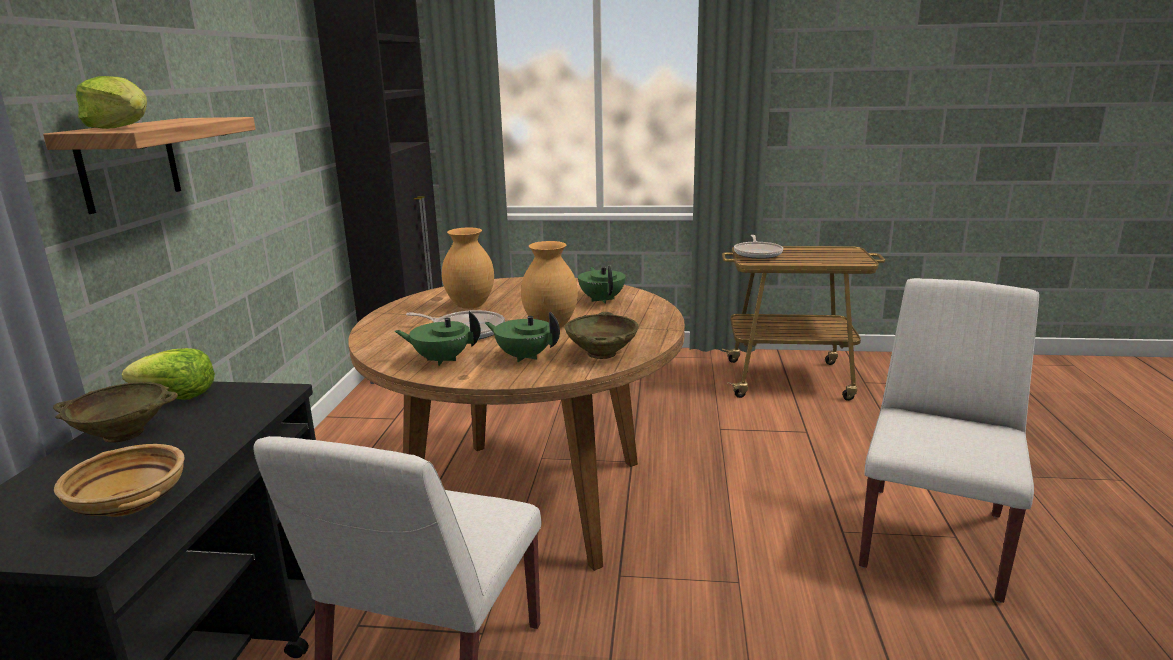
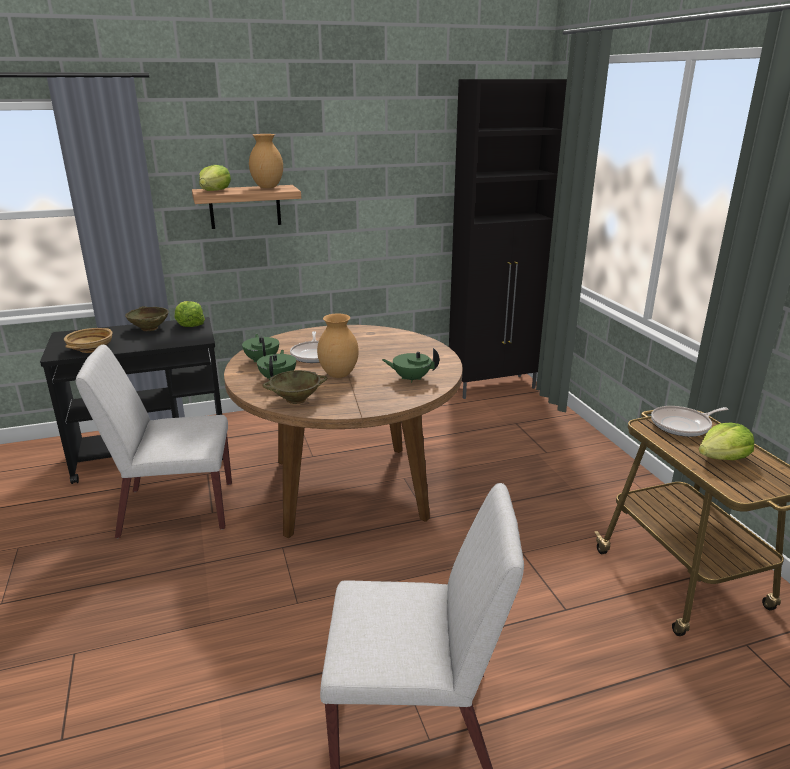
camera: 65 degrees right, 5 degrees up
(471, 305) = (364, 345): brown vase -> brown vase (268, 187)
(602, 300) = (411, 379): green teapot -> green teapot turned 135 degrees counterclockwise
(812, 256) = (722, 458): none -> lettuce

